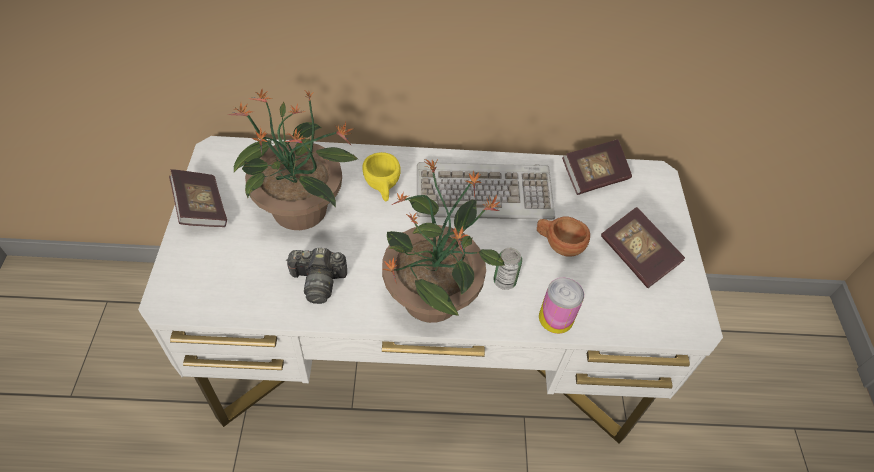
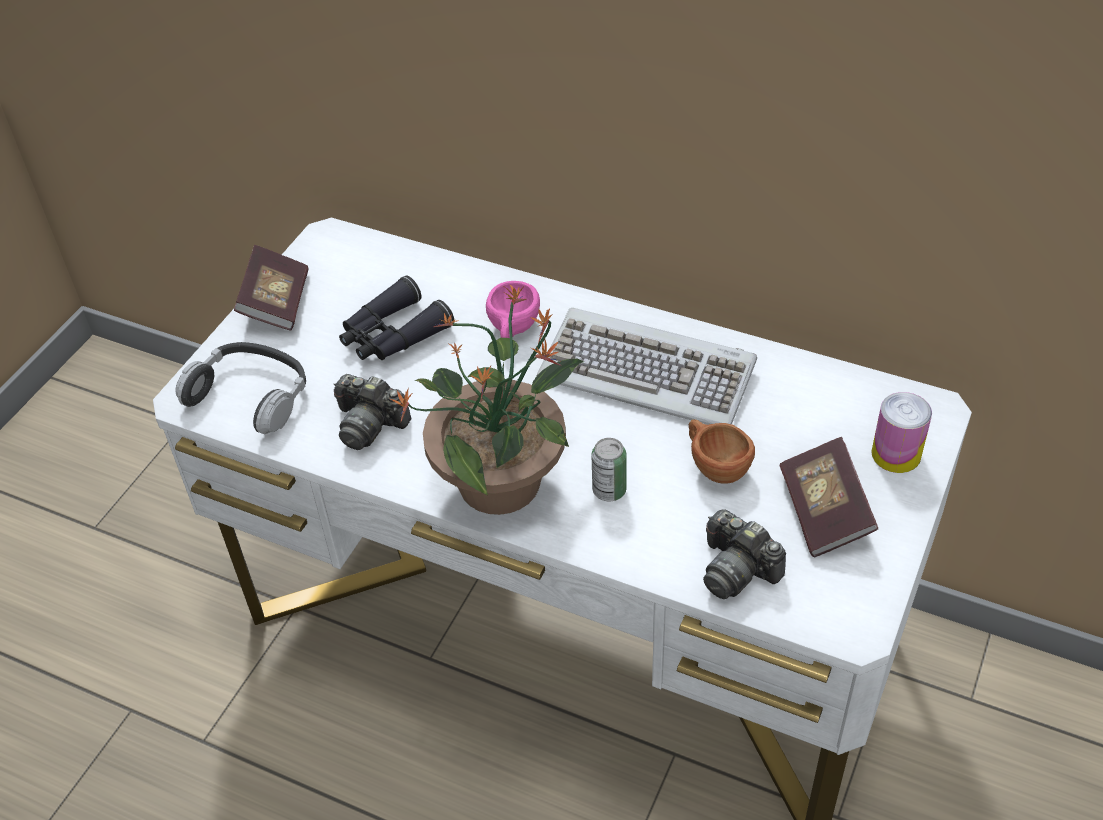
camera: 30 degrees right, 5 degrees down
(217, 284) = (250, 395): none -> headphones
(300, 211) = (392, 335): potted plant -> black binoculars
(382, 187) = (513, 331): yellow cup -> pink cup
(556, 318) = (653, 556): can -> can (896, 454)
(594, 177) = (827, 389): book -> none
(609, 311) = (737, 569): none -> camera

